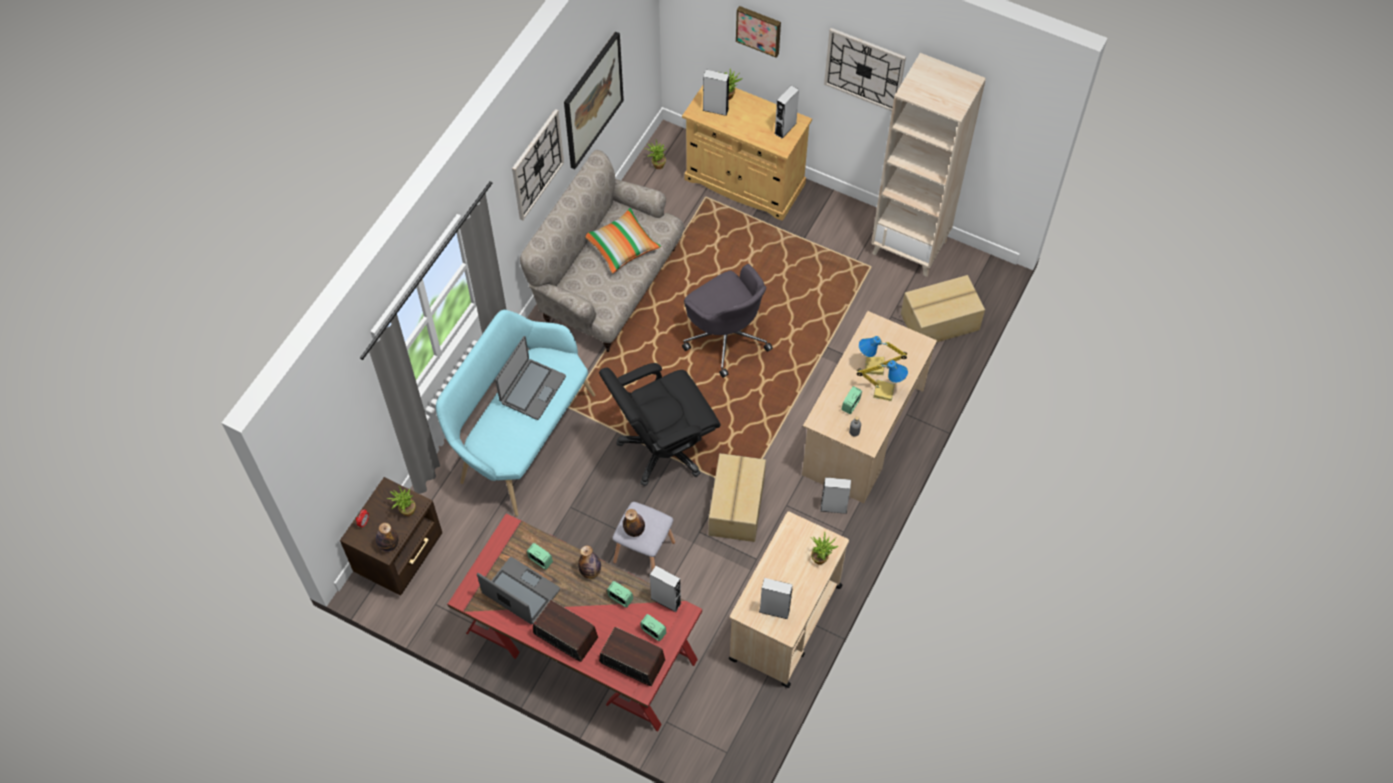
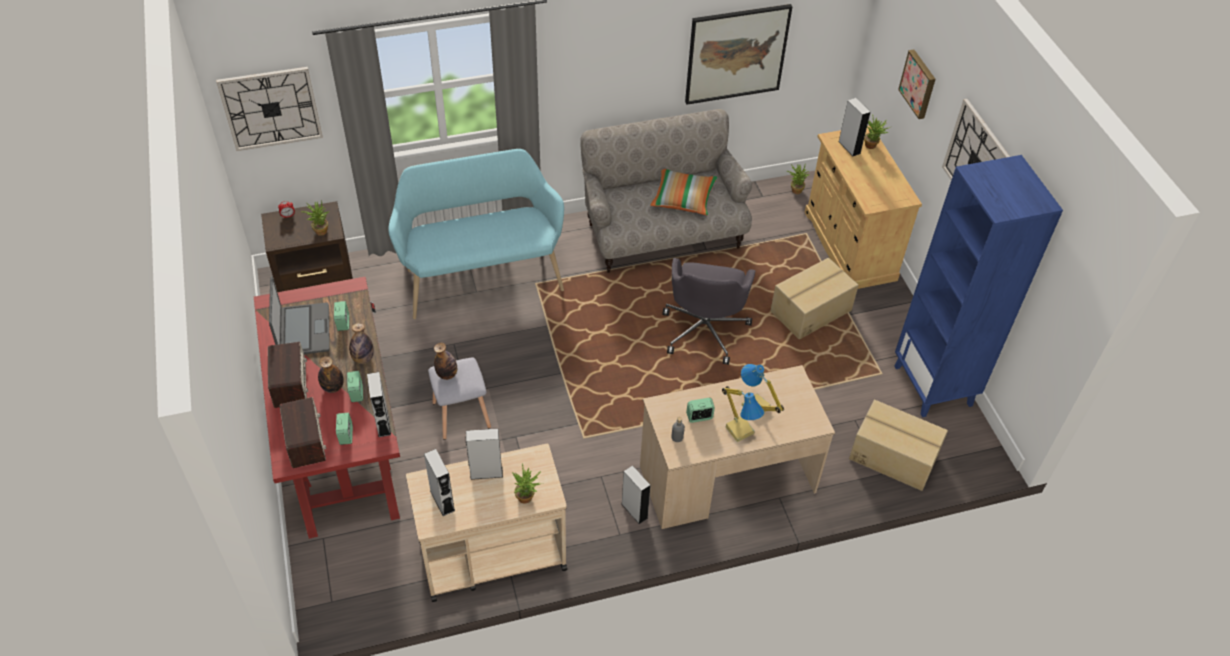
camera: 45 degrees right, 10 degrees down
(388, 545) = (282, 240): bottle -> bottle (333, 387)
(532, 389) = (497, 228): laptop -> none
(537, 164) = (635, 55): wall clock -> wall clock (271, 108)
(662, 448) = (563, 361): black office chair -> none
(735, 506) = (563, 443): cardboard box -> cardboard box (810, 310)
(785, 128) = (890, 195): grey speaker -> grey speaker (486, 473)
(910, 247) = (933, 386): beige bookcase -> blue bookcase

